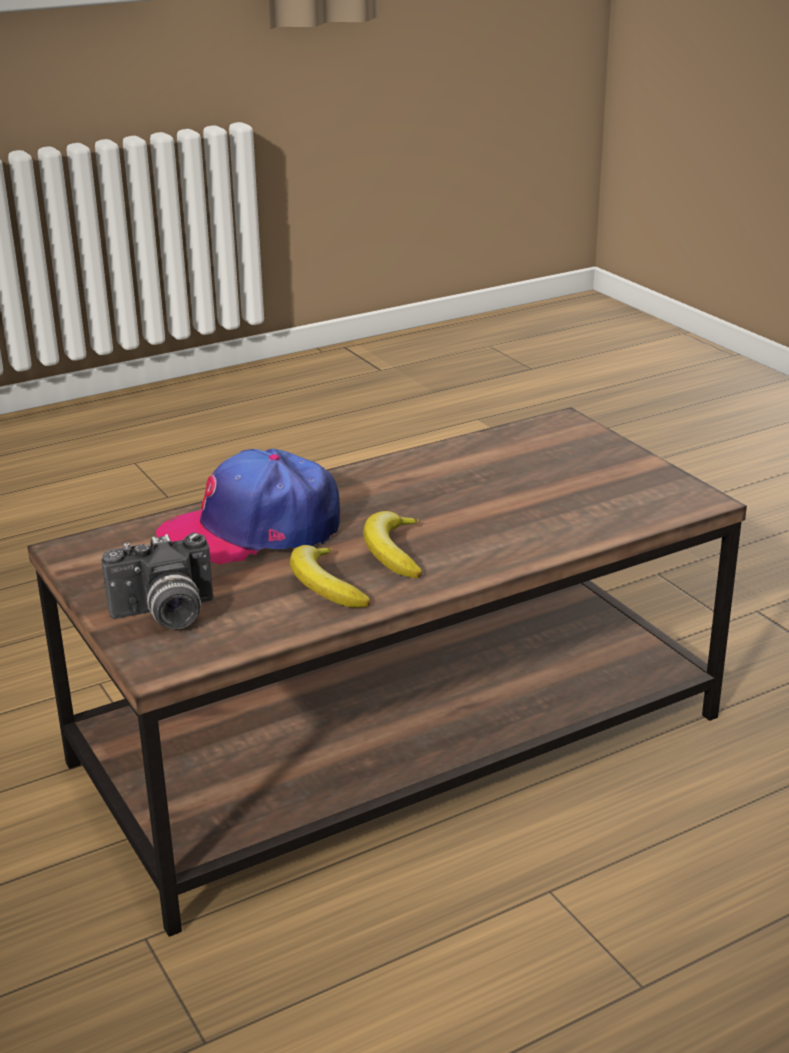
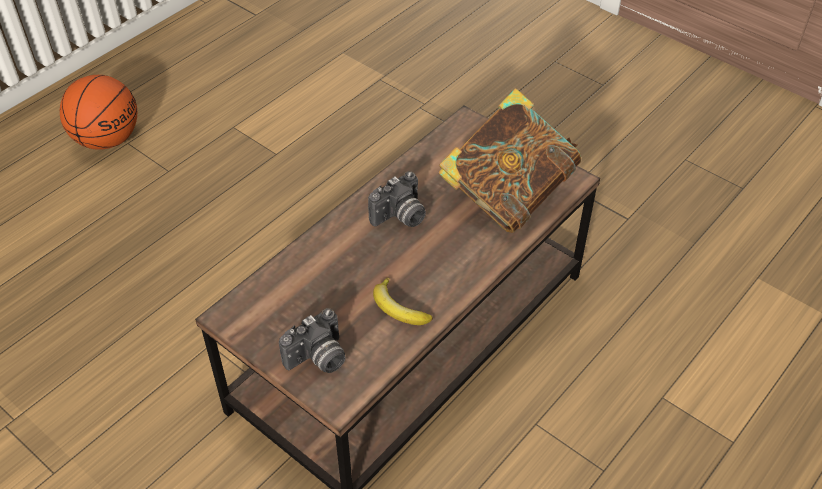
camera: 20 degrees left, 20 degrees up
(112, 455) = (107, 139): none -> basketball
(252, 530) = (329, 270): cap -> none
(393, 552) = (423, 269): banana -> none
(397, 497) = (400, 217): none -> camera
(579, 500) = (507, 195): none -> book

